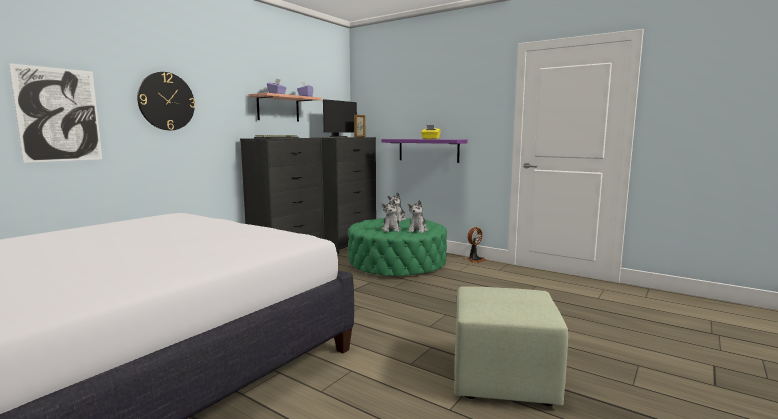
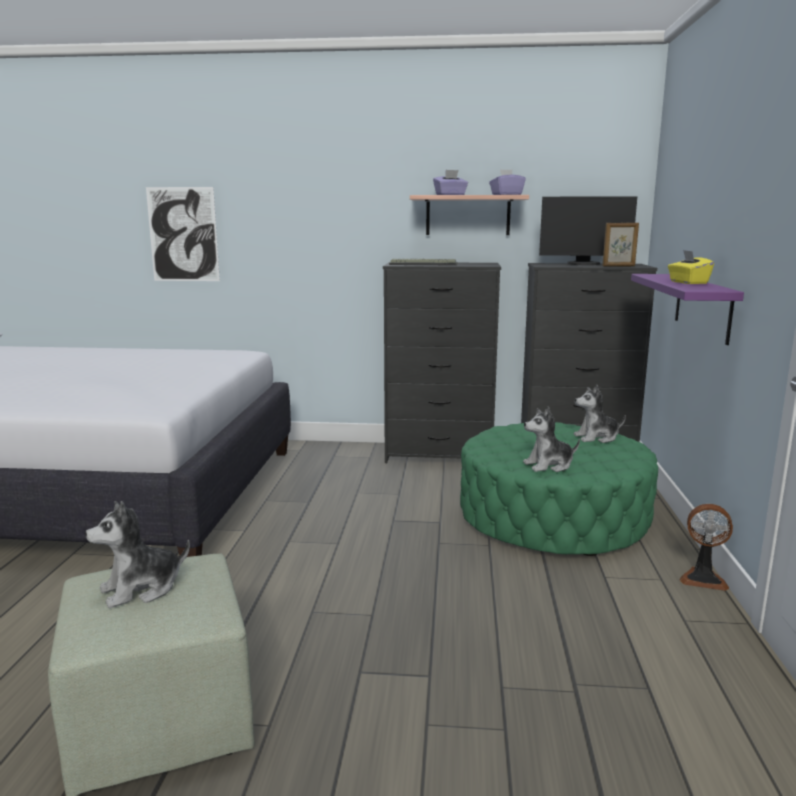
camera: 60 degrees right, 5 degrees up
(166, 101) = (291, 214): wall clock -> none
(391, 229) = (520, 449): plush toy -> plush toy (141, 589)

